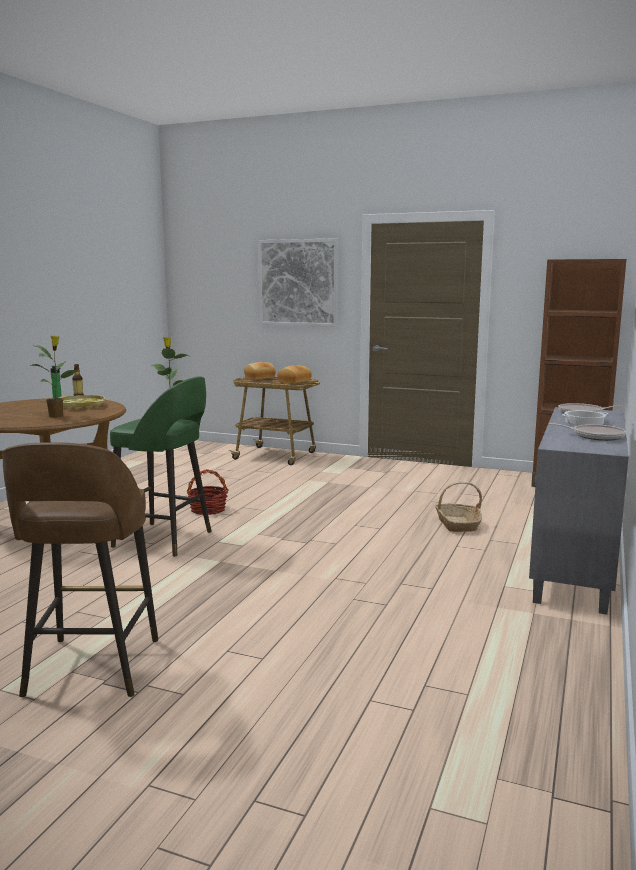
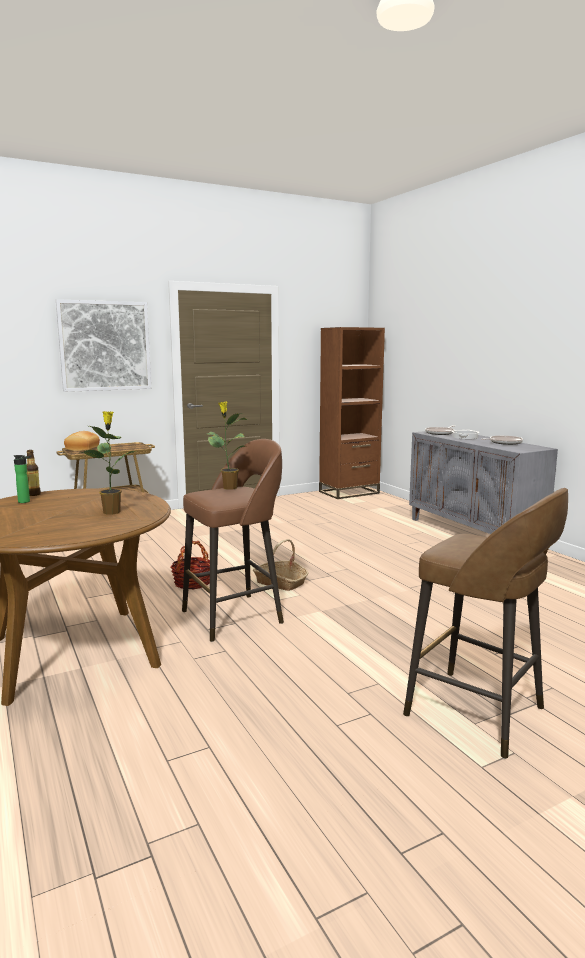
camera: 50 degrees left, 0 degrees up
(81, 406) = (79, 499): yellow tray -> none
(165, 540) = (235, 616): green stool -> brown stool
(294, 381) = (129, 446): bread -> none
(457, 524) = (369, 532): basket -> basket (280, 582)

